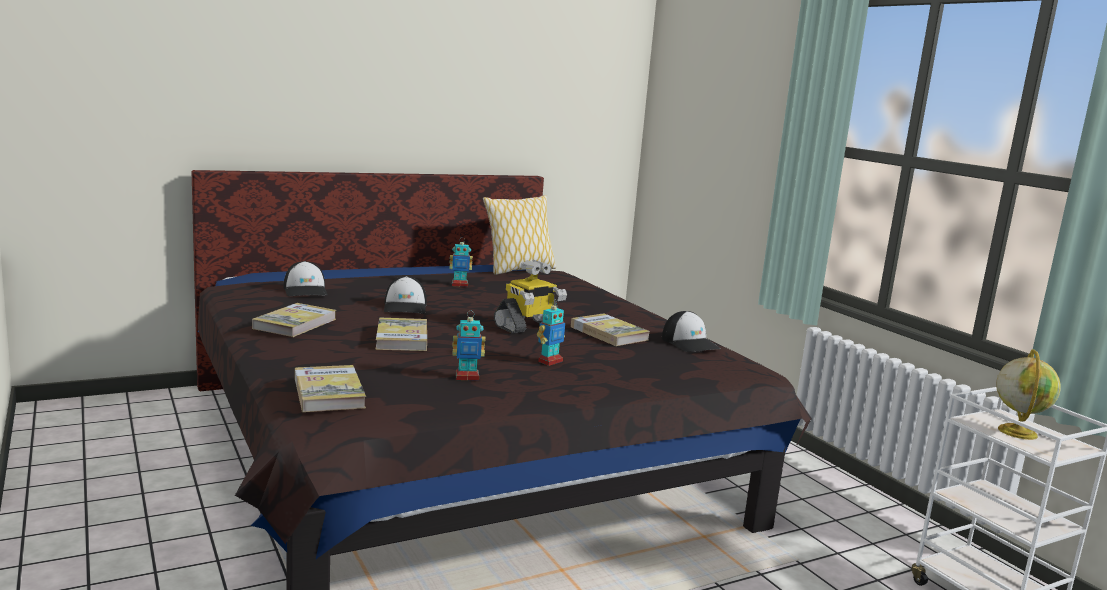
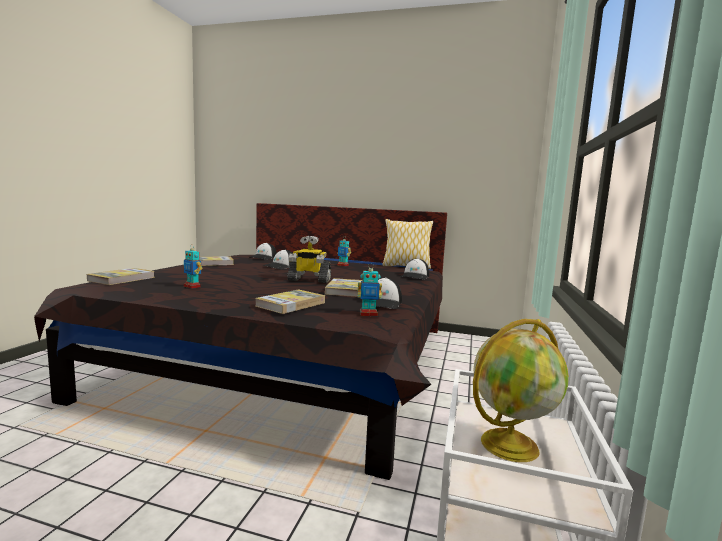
camera: 45 degrees right, 5 degrees down
(402, 338) = (230, 273): book -> book (291, 304)
(550, 361) = (257, 291): toy robot -> toy robot (368, 314)
(587, 289) = (415, 276): none -> cap

